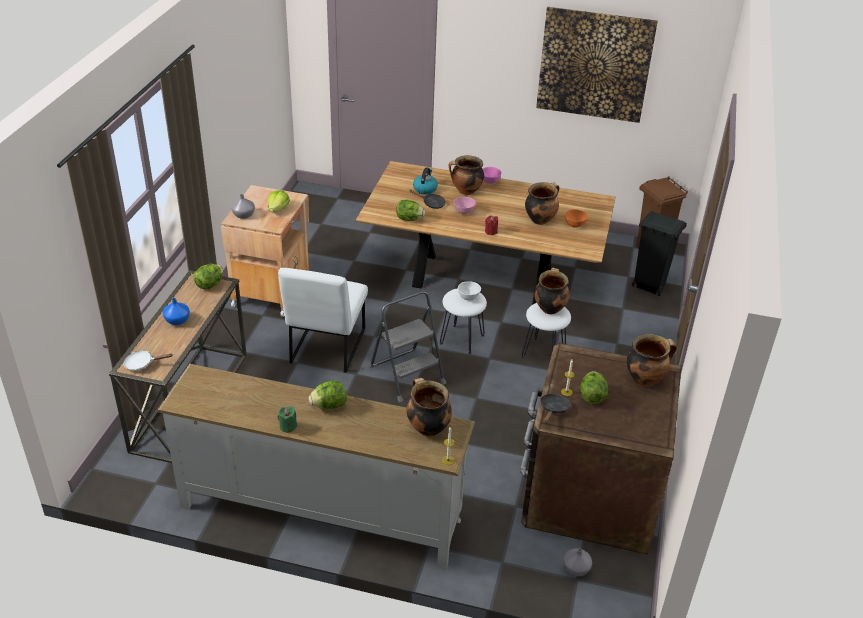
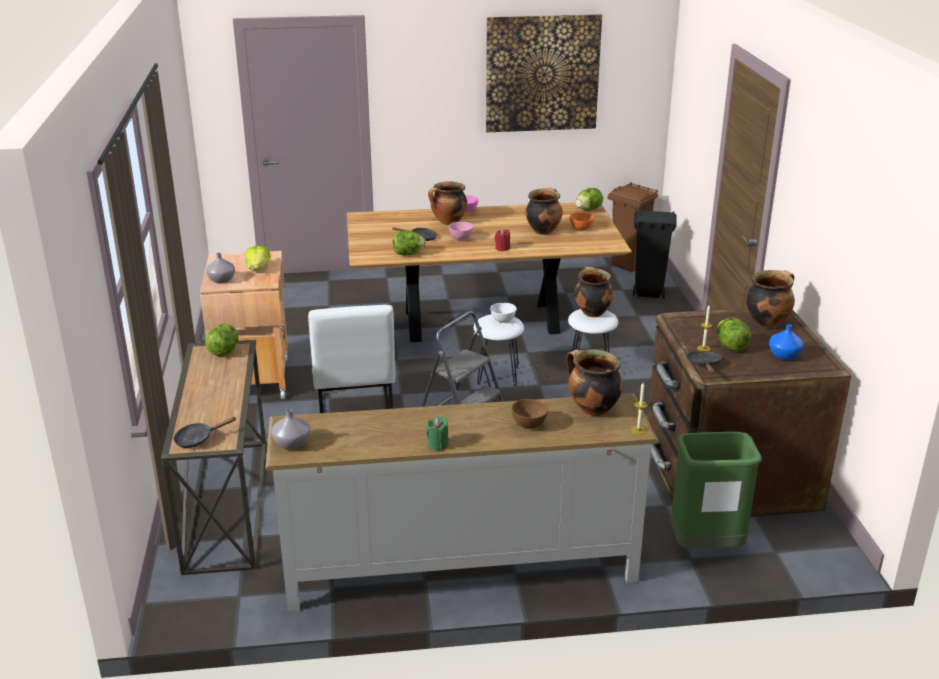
camera: 20 degrees left, 10 degrees down
(142, 364) = (197, 439): white frying pan -> black frying pan
(177, 321) = (210, 391): blue vase -> blue vase (785, 356)
(329, 405) = (468, 415): lettuce -> lettuce (588, 209)
(367, 428) = (528, 424): none -> brown bowl
(425, 189) = (403, 227): kettle -> none
(522, 555) = (705, 546): none -> green trash can
(575, 569) = (768, 543): grey vase -> grey vase (292, 444)

